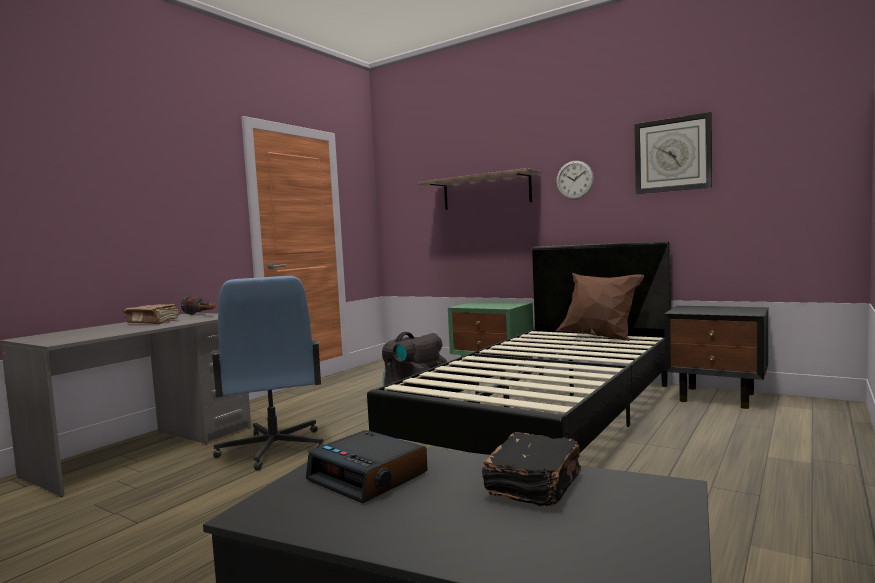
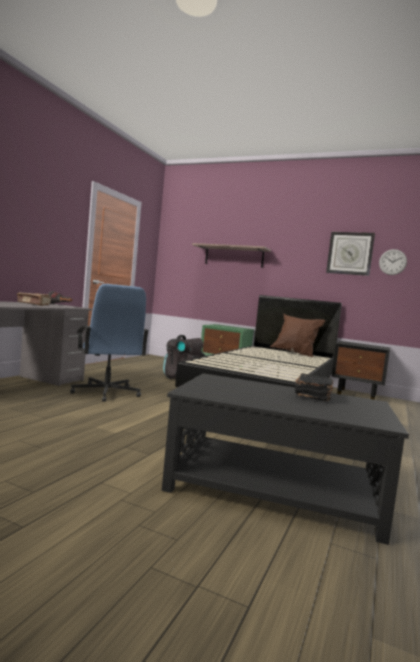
camera: 10 degrees left, 0 degrees up
(369, 477) = (231, 386): alarm clock -> none
(574, 180) = (290, 258): wall clock -> wall clock (392, 262)

